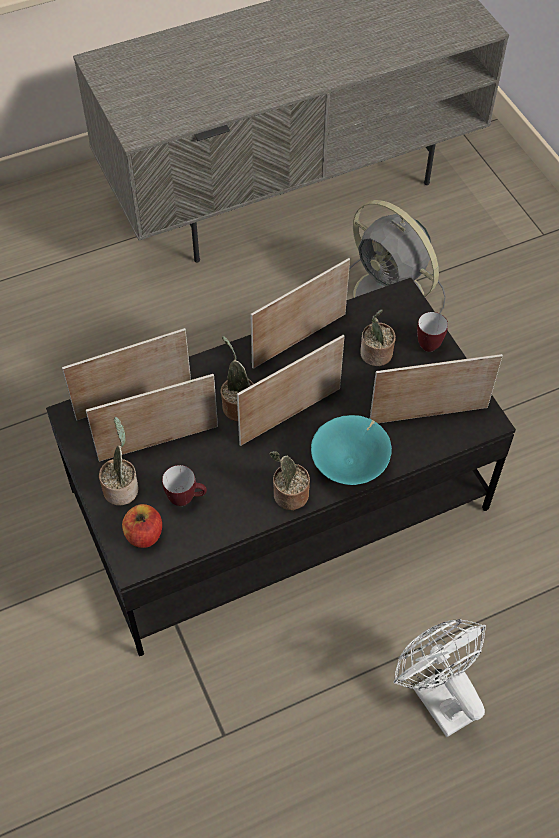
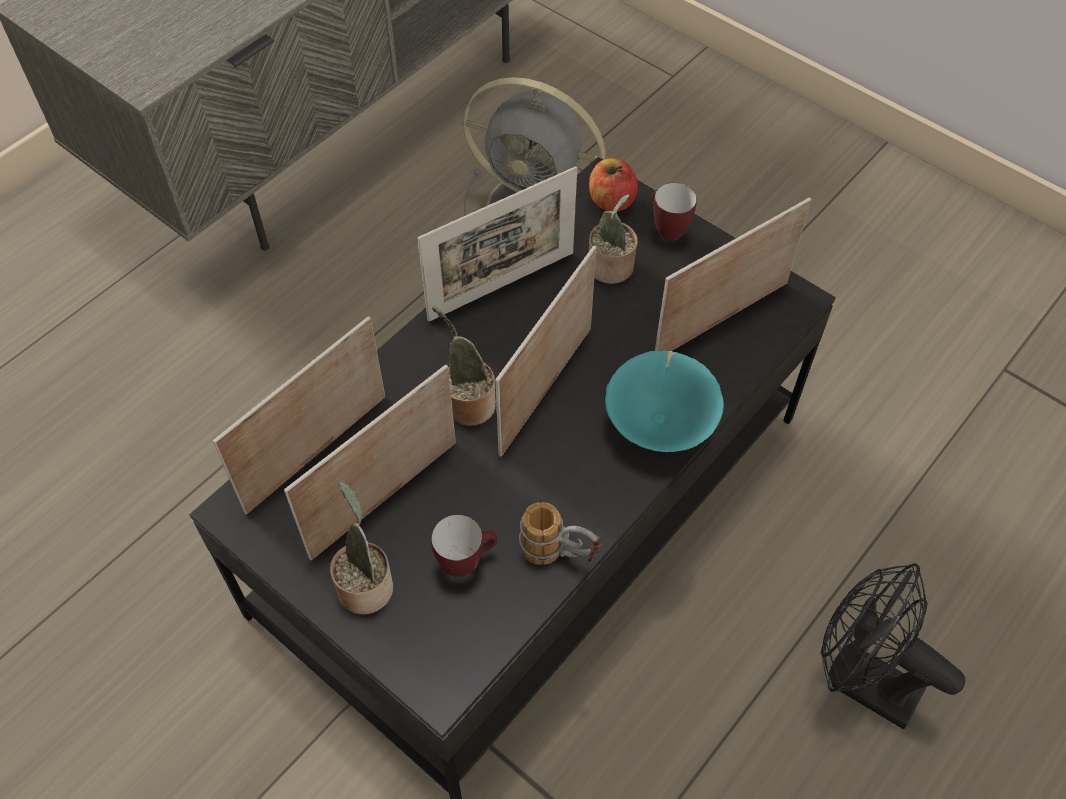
camera: 25 degrees left, 0 degrees up
(144, 534) = (434, 639): apple -> apple (611, 201)
(242, 517) = (559, 554): none -> mug
(288, 496) = (604, 498): potted plant -> none
(299, 340) = (501, 286): picture frame -> picture frame turned 150 degrees counterclockwise
(436, 695) = (860, 681): white fan -> black fan

